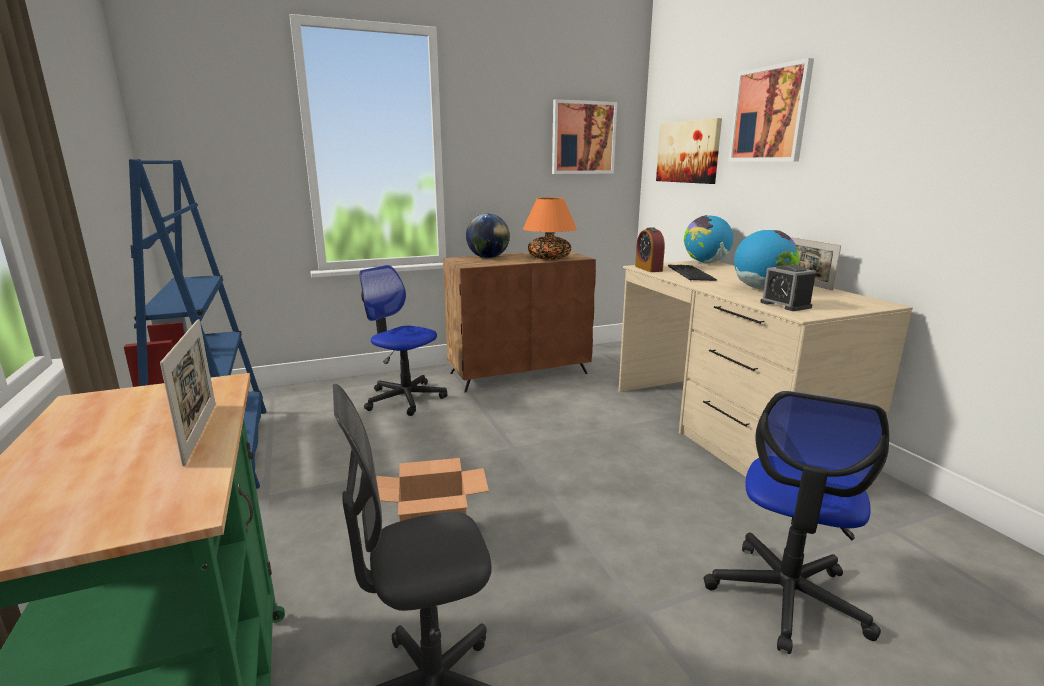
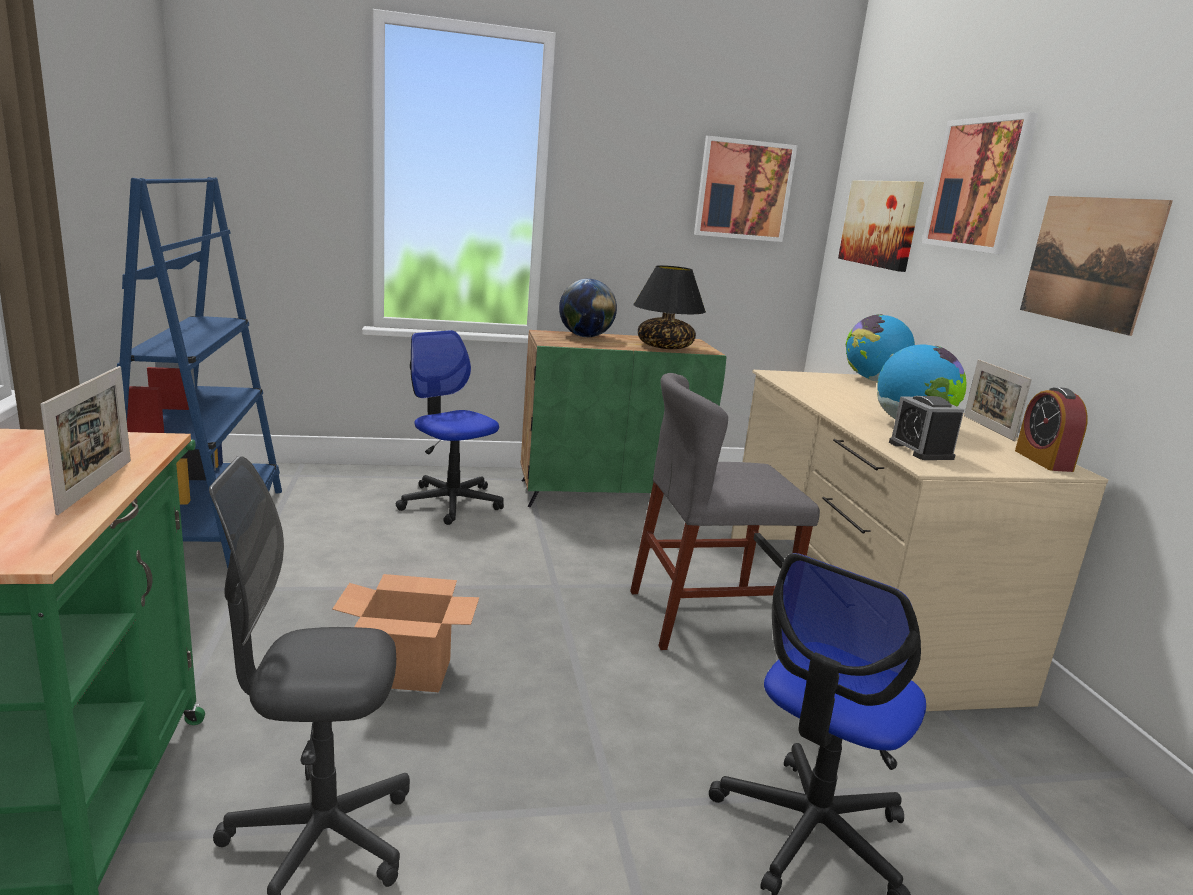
camera: 10 degrees right, 0 degrees up
(519, 373) = (610, 494): brown cabinet -> green cabinet
(549, 258) = (664, 347): orange table lamp -> black table lamp
(631, 451) = (706, 616): none -> grey chair
(648, 269) = (783, 378): alarm clock -> alarm clock (1043, 460)
(691, 273) = (836, 391): keyboard -> none
(871, 157) = (1089, 261): none -> picture

